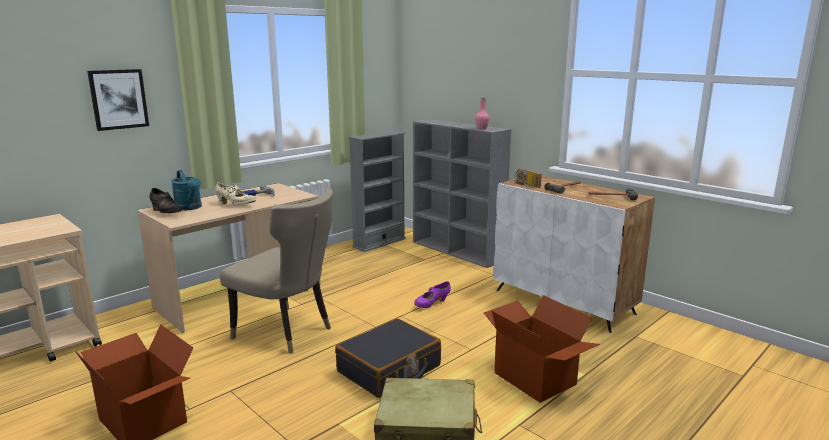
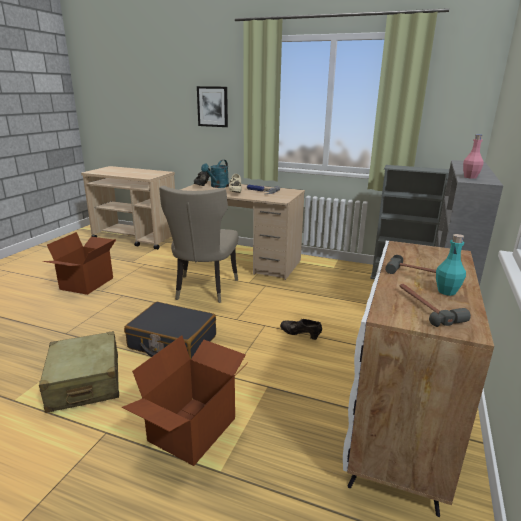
camera: 65 degrees right, 5 degrees up
(432, 304) = (300, 335): purple shoe -> black shoe
(525, 184) = (403, 252): radio -> none
(592, 190) = (446, 291): none -> turquoise bottle

